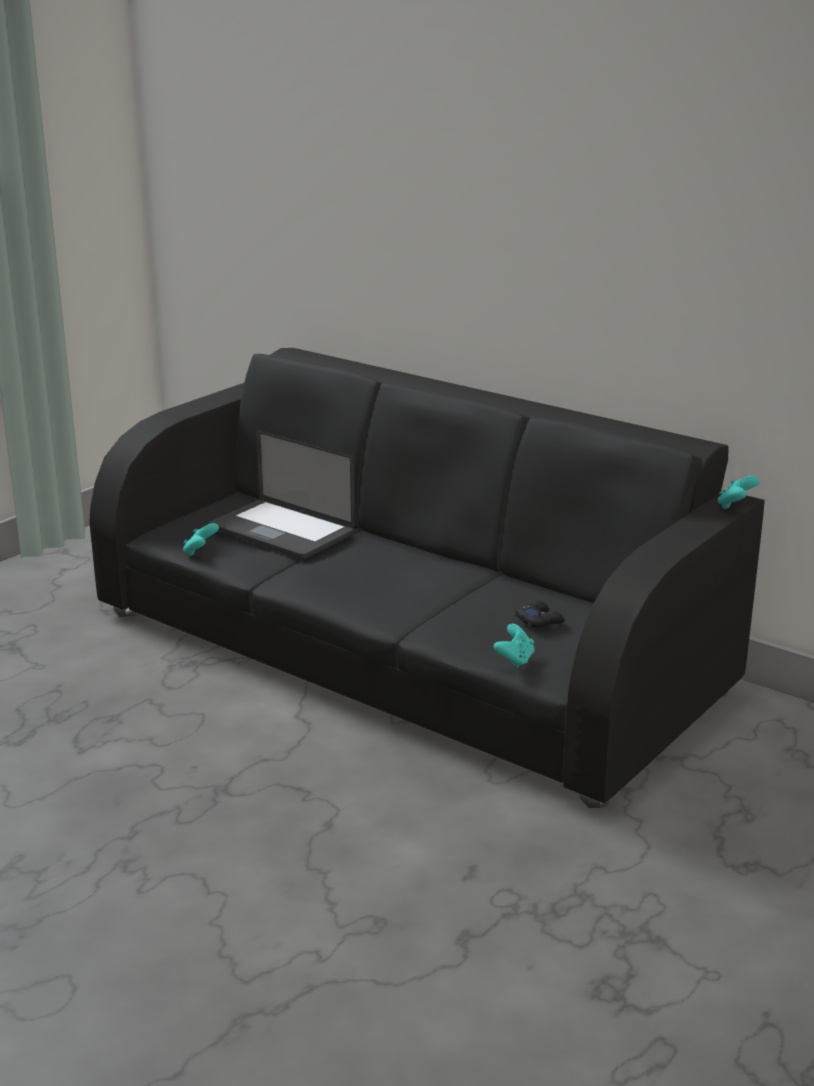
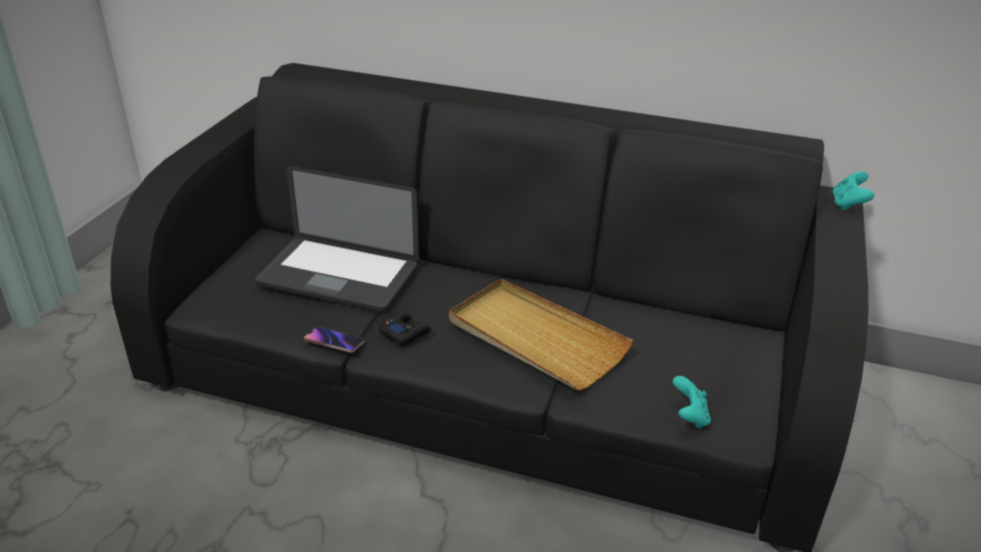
camera: 20 degrees left, 10 degrees up
(200, 552) = (260, 320): turquoise game controller -> none
(249, 572) = (334, 342): none -> phone
(421, 593) = (535, 338): none -> beige tray
(539, 620) = (670, 351): black game controller -> black game controller (405, 332)

